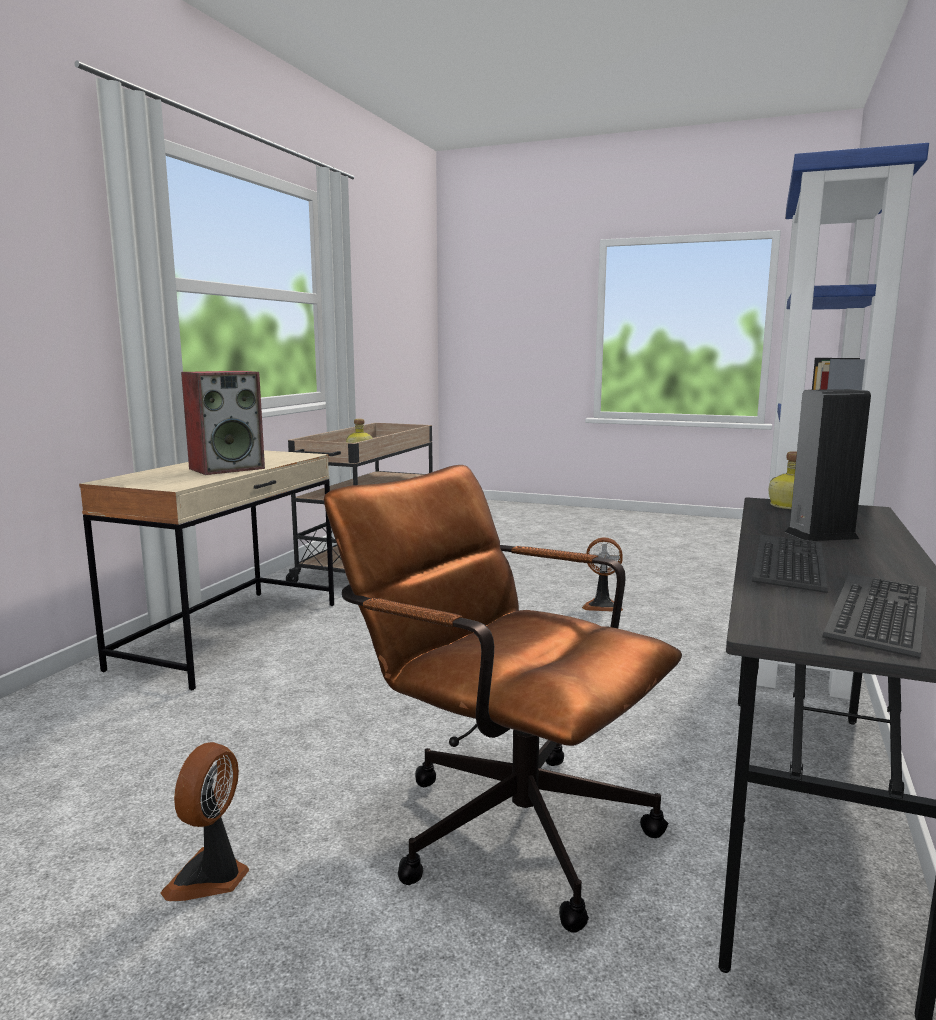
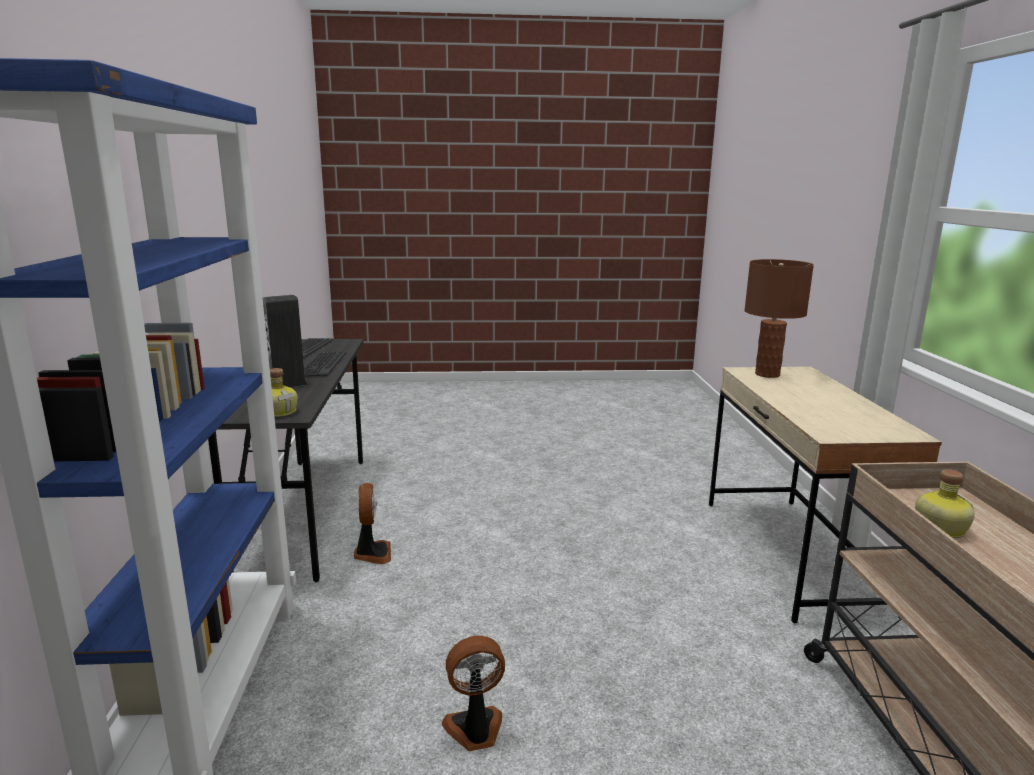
camera: 155 degrees right, 5 degrees up
(167, 481) = (767, 374): none -> brown table lamp
(211, 877) = (553, 450): fan -> fan (372, 553)
(227, 468) = (796, 396): speaker -> none
(502, 820) = (458, 483): brown office chair -> none

